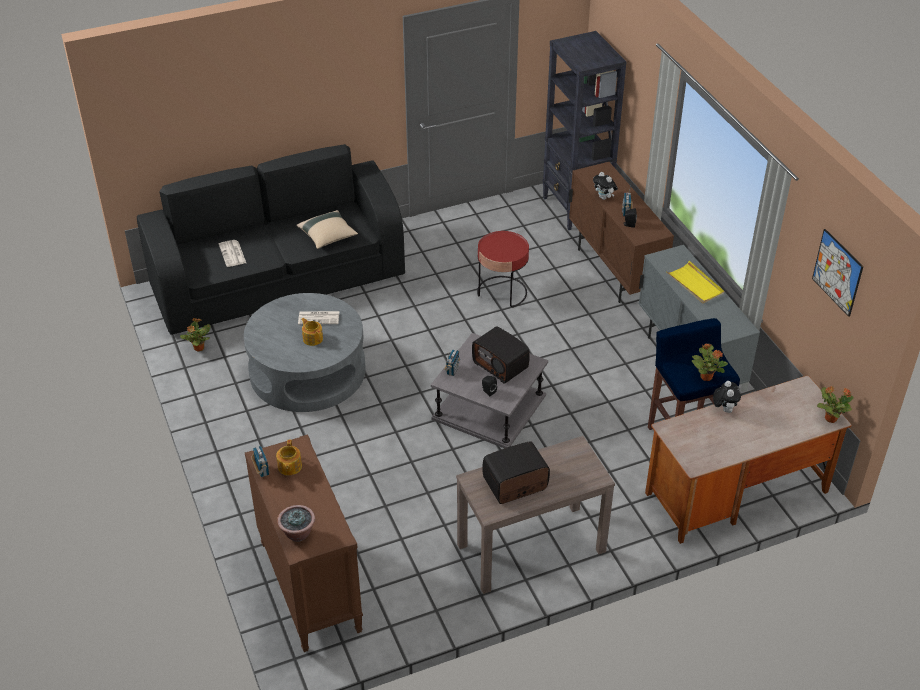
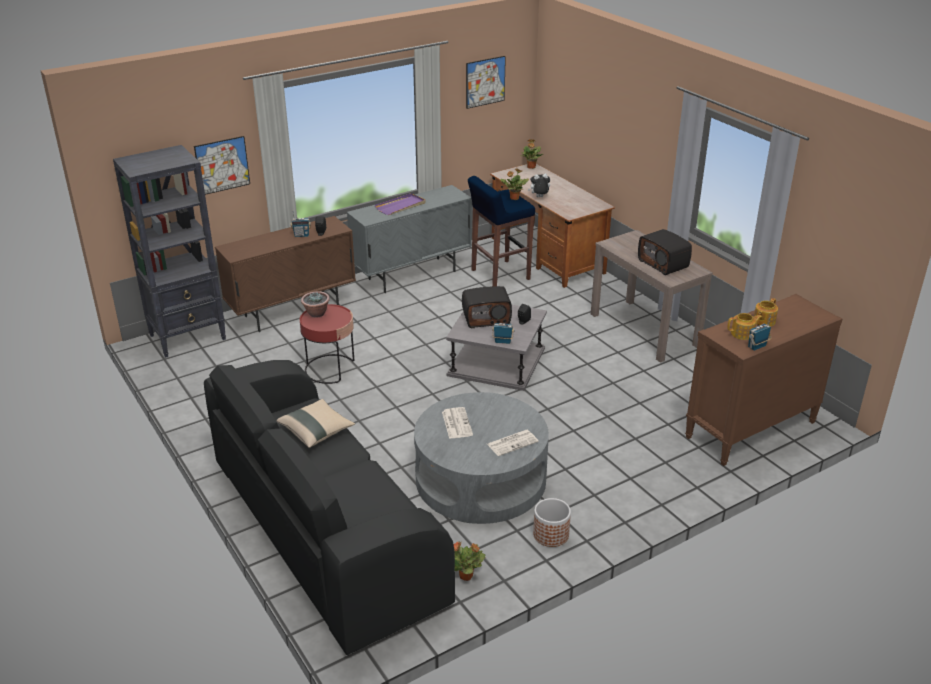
camera: 100 degrees left, 10 degrees down
(221, 402) = (550, 535): none -> planter
(233, 254) = (360, 503): newspaper -> newspaper (512, 442)
(297, 533) = (809, 319): potted plant -> potted plant (316, 314)
(312, 338) = (491, 422): teapot -> teapot (763, 321)
(501, 365) = (486, 318): radio -> radio turned 45 degrees clockwise
(604, 198) = (278, 245): plush toy -> none
(644, 107) = (222, 165): none -> picture
(695, 284) = (401, 206): yellow tray -> purple tray

